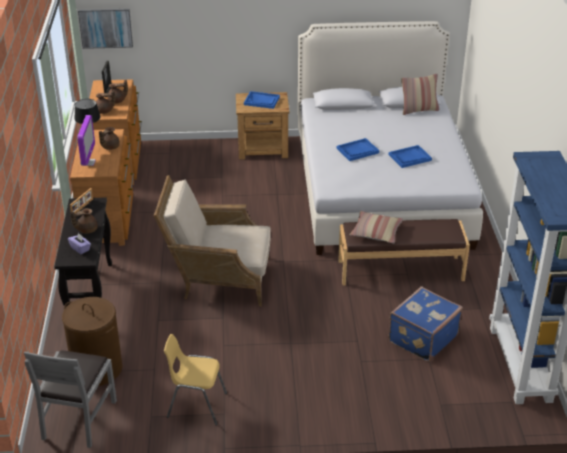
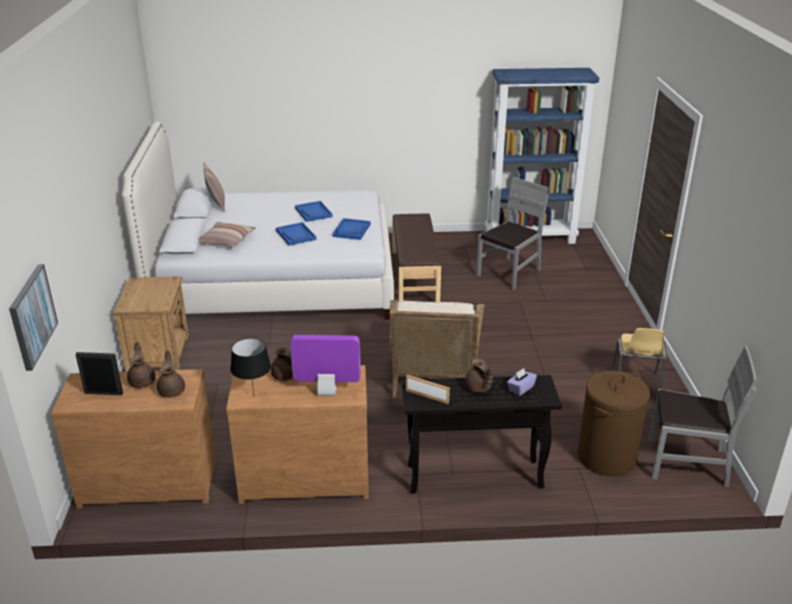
camera: 90 degrees left, 5 degrees down
(262, 101) = (146, 293): blue tray -> blue tray (351, 230)
(376, 232) = (417, 248): pillow -> pillow (226, 240)
(421, 338) = (509, 273): blue suitcase -> grey chair

